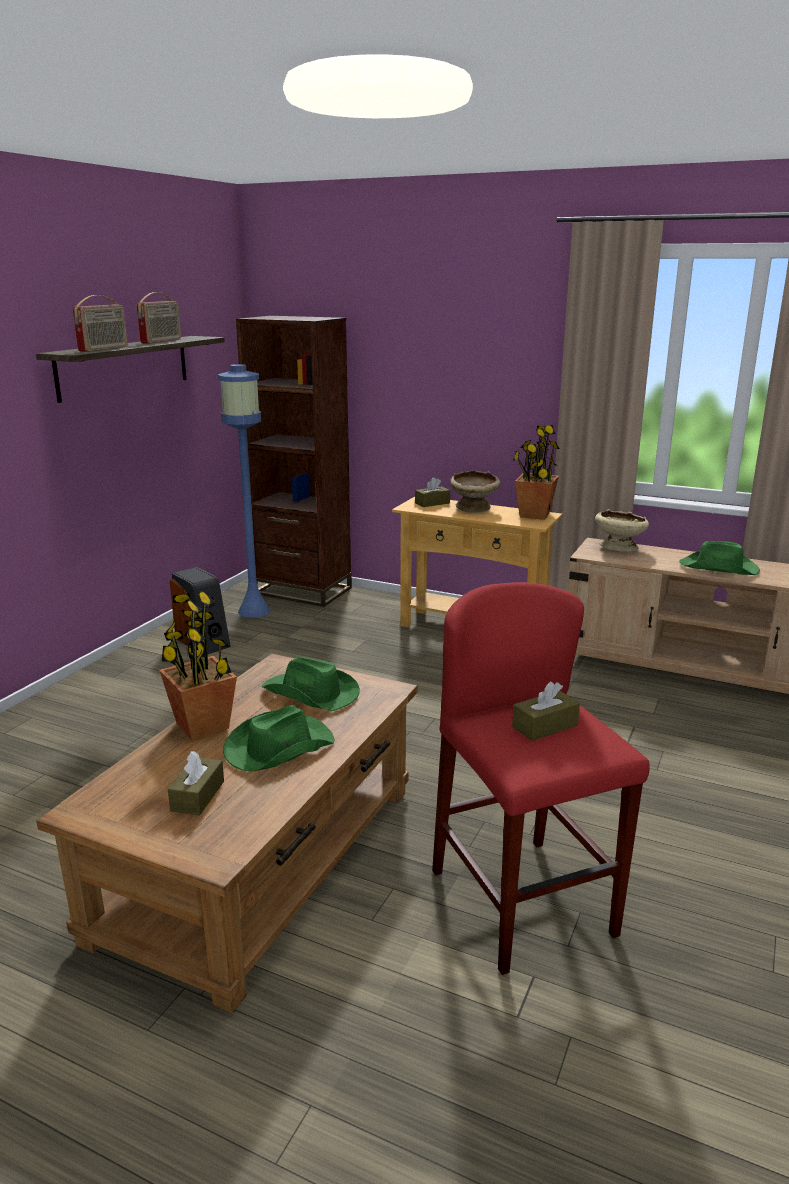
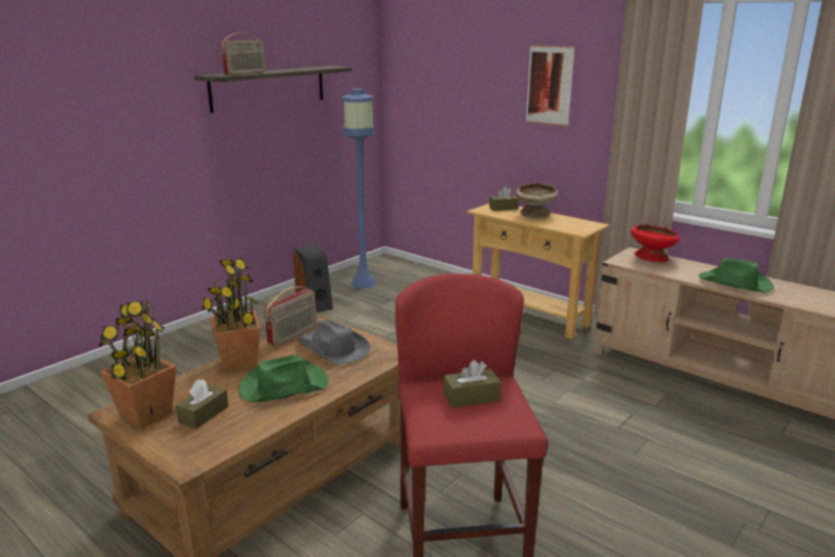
camera: 15 degrees right, 0 degrees up
(162, 341) = (298, 69): radio -> radio (293, 335)
(302, 591) = (408, 272): brown bookcase -> none
(311, 693) = (332, 349): green hat -> grey hat
(476, 354) = (549, 85): none -> picture
(534, 515) = (583, 224): potted plant -> potted plant (145, 414)
(618, 548) = (651, 258): beige bowl -> red bowl

